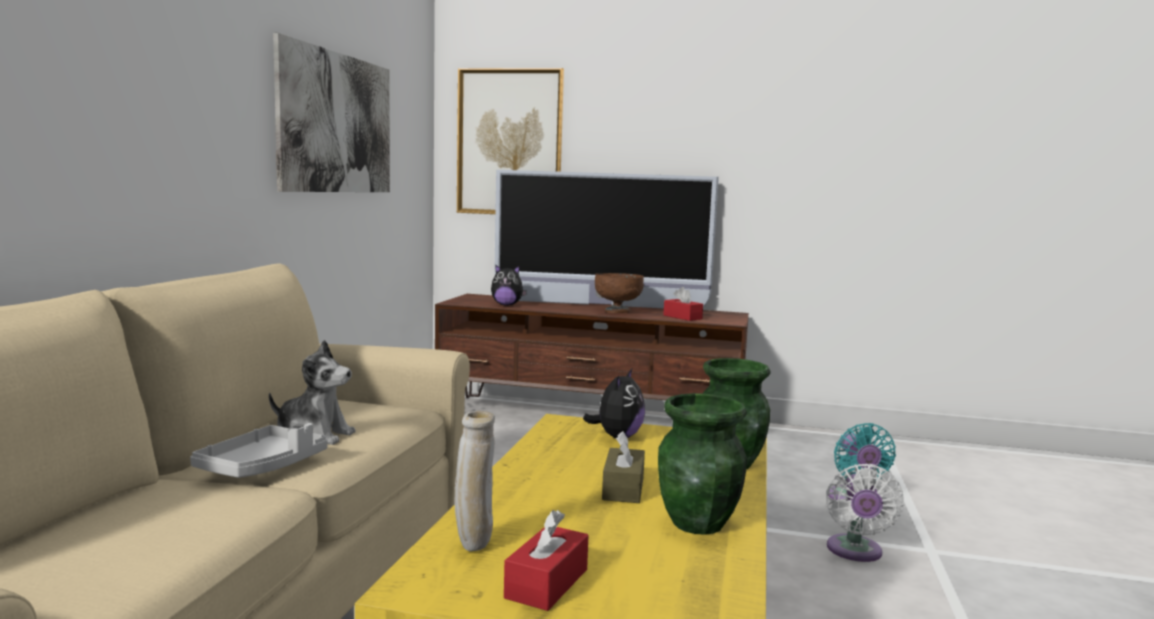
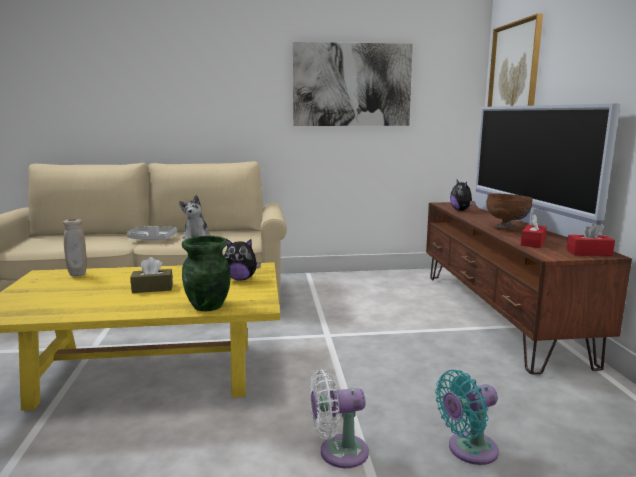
camera: 70 degrees right, 5 degrees up
(547, 583) = (39, 289): red tissue box -> red tissue box (589, 253)
(699, 524) = (105, 306): green vase -> none

